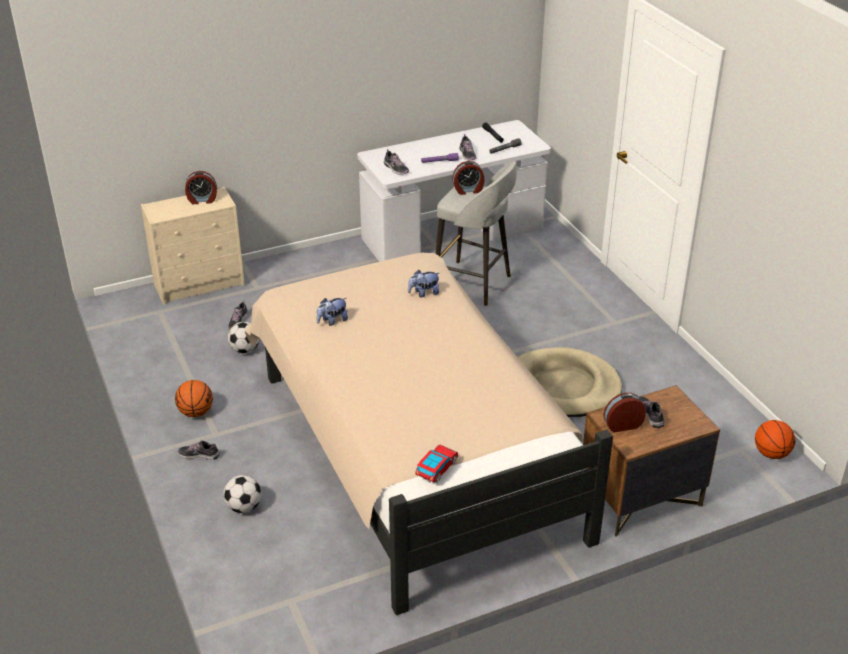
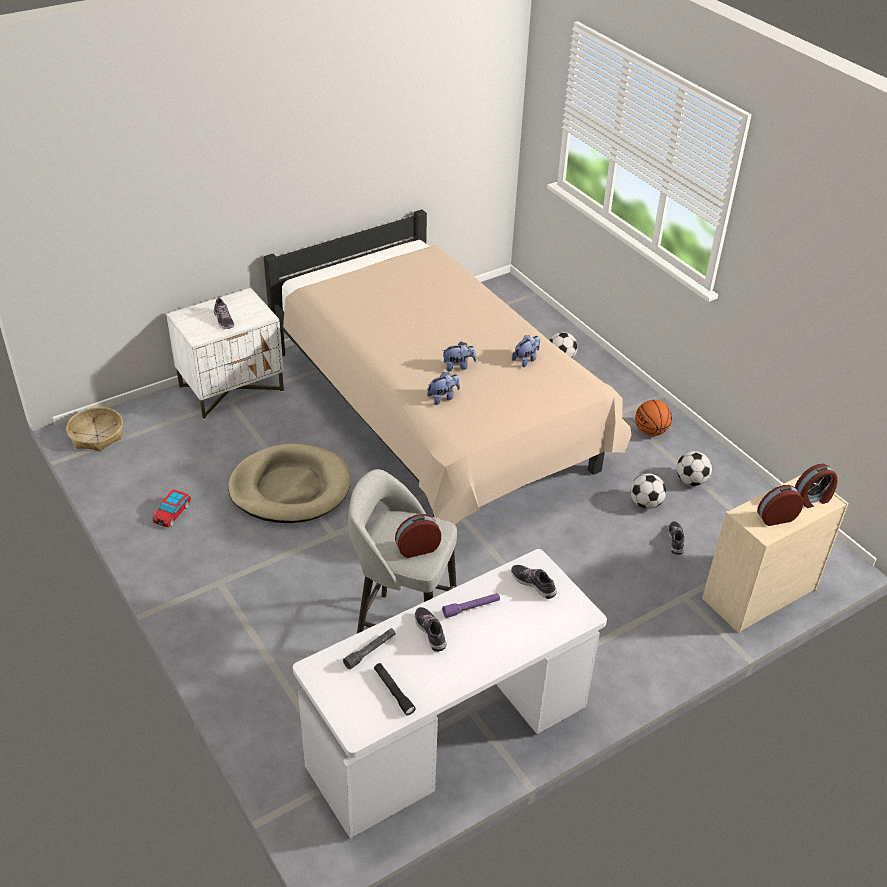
camera: 170 degrees right, 5 degrees up
(191, 364) = (691, 481): none -> football
(199, 455) = (622, 394): shoe -> none
(401, 319) = (458, 366): none -> plush toy
(436, 469) = (398, 252): toy car -> toy car (172, 513)
(622, 425) = (249, 311): alarm clock -> alarm clock (812, 499)
(640, 499) = (232, 388): brown nightstand -> white nightstand
(771, 453) = (97, 436): basketball -> basket

